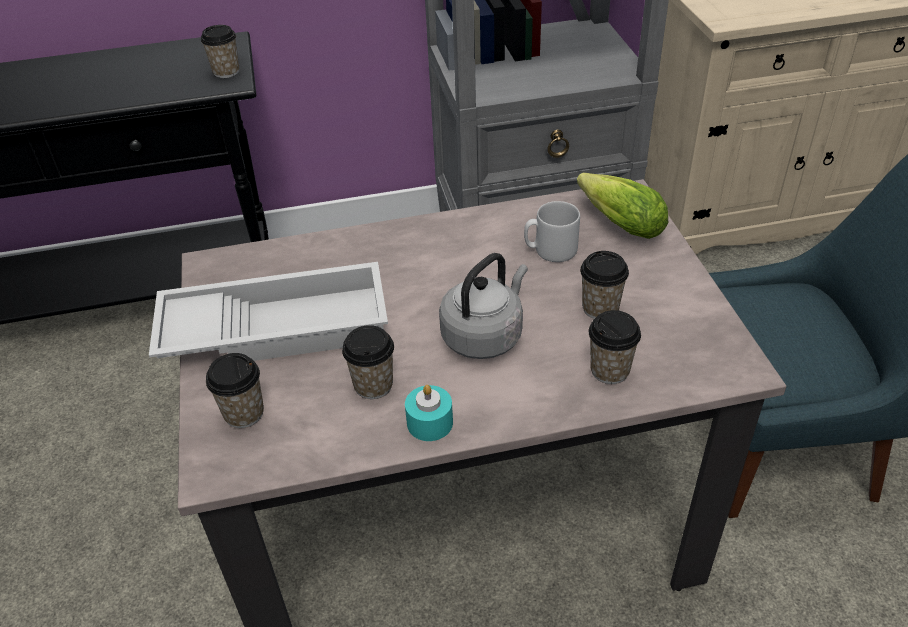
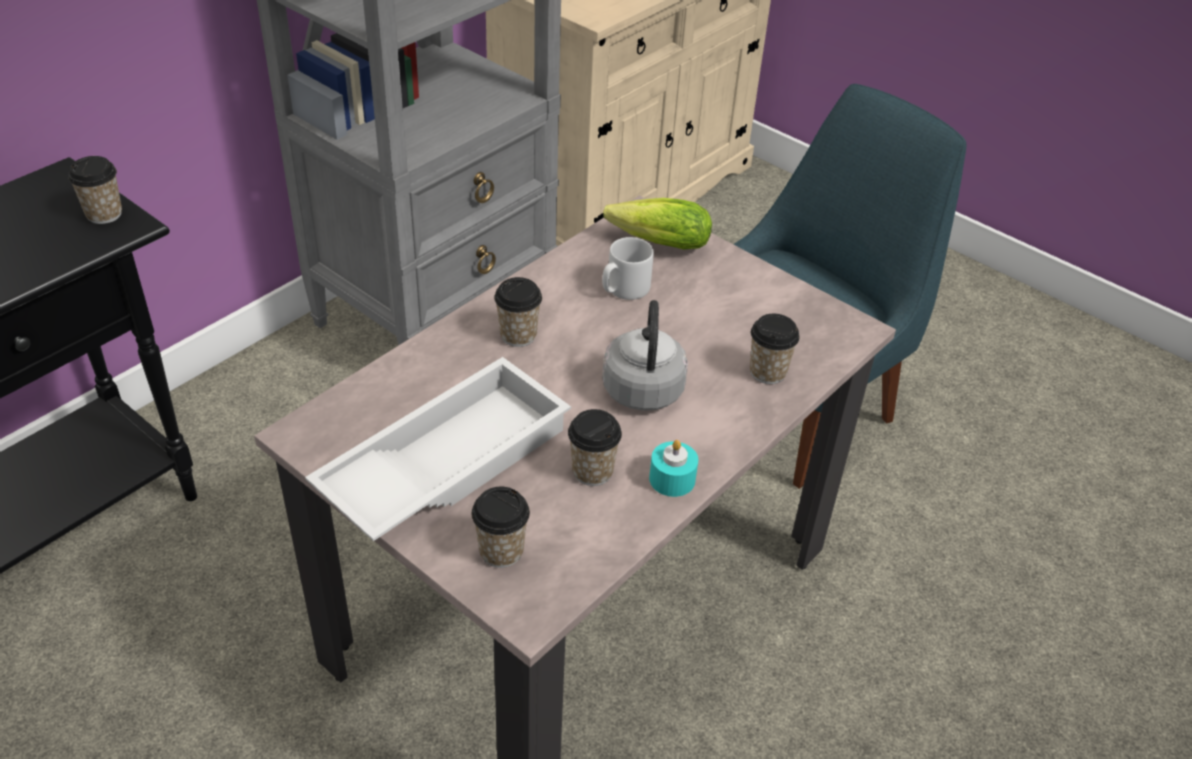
camera: 40 degrees left, 0 degrees up
(600, 308) = (713, 324): cup -> cup (518, 335)

